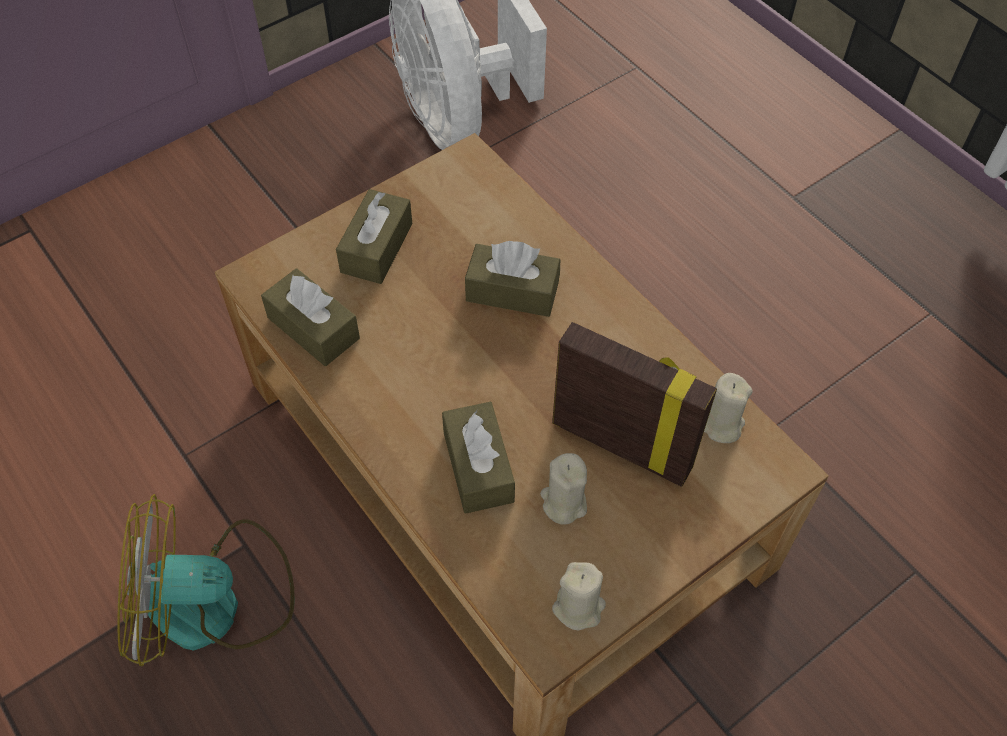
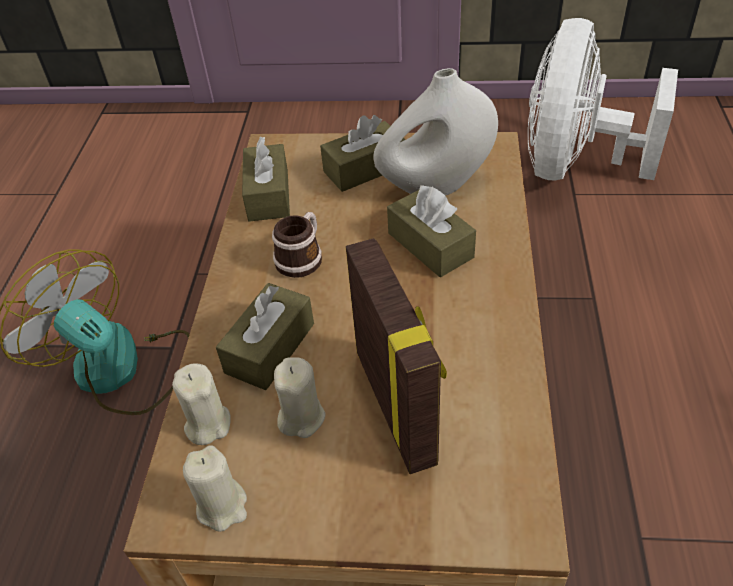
camera: 45 degrees right, 10 degrees down
(415, 370) = (302, 257): none -> mug
(460, 231) = (435, 187): none -> white vase
(720, 424) = (502, 448): beige candle -> beige candle (207, 424)

